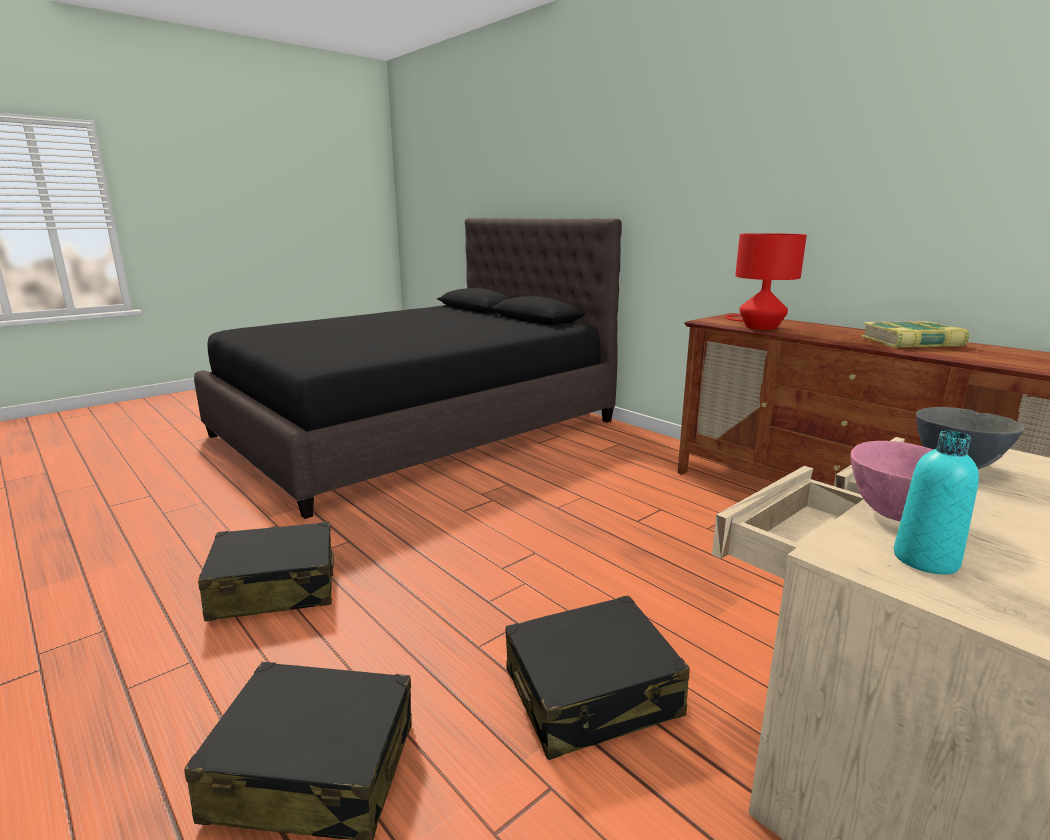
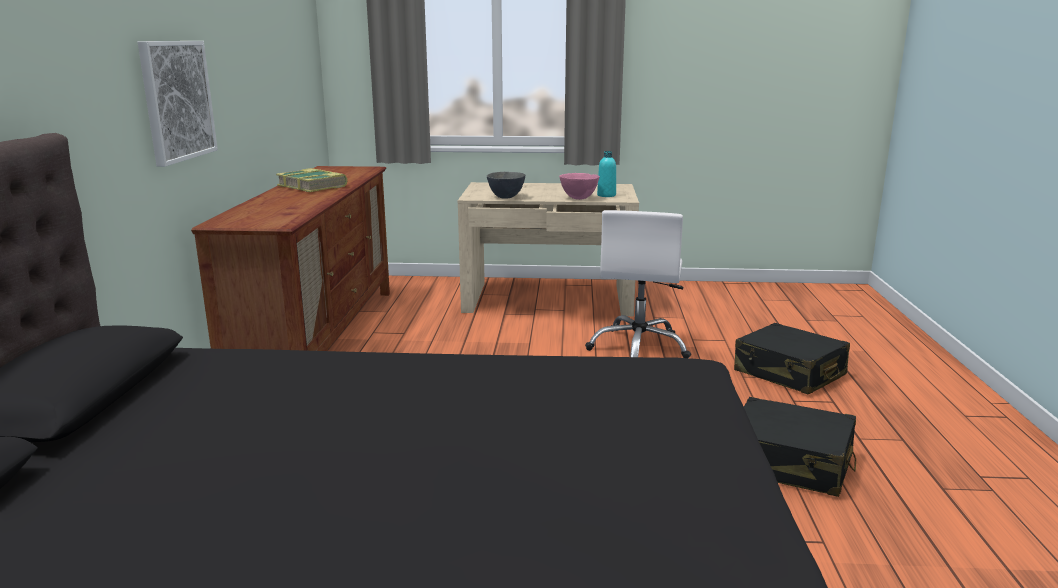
camera: 135 degrees left, 0 degrees up
(592, 694) = (639, 348): black suitcase -> white office chair
(755, 324) = (276, 213): red table lamp -> none
(766, 214) = (177, 100): none -> picture

